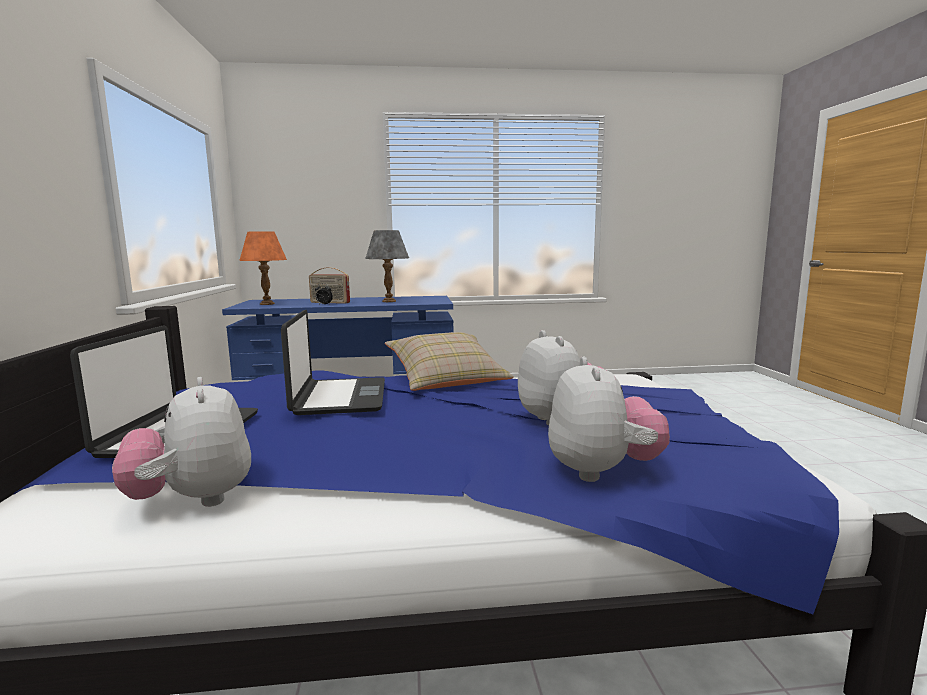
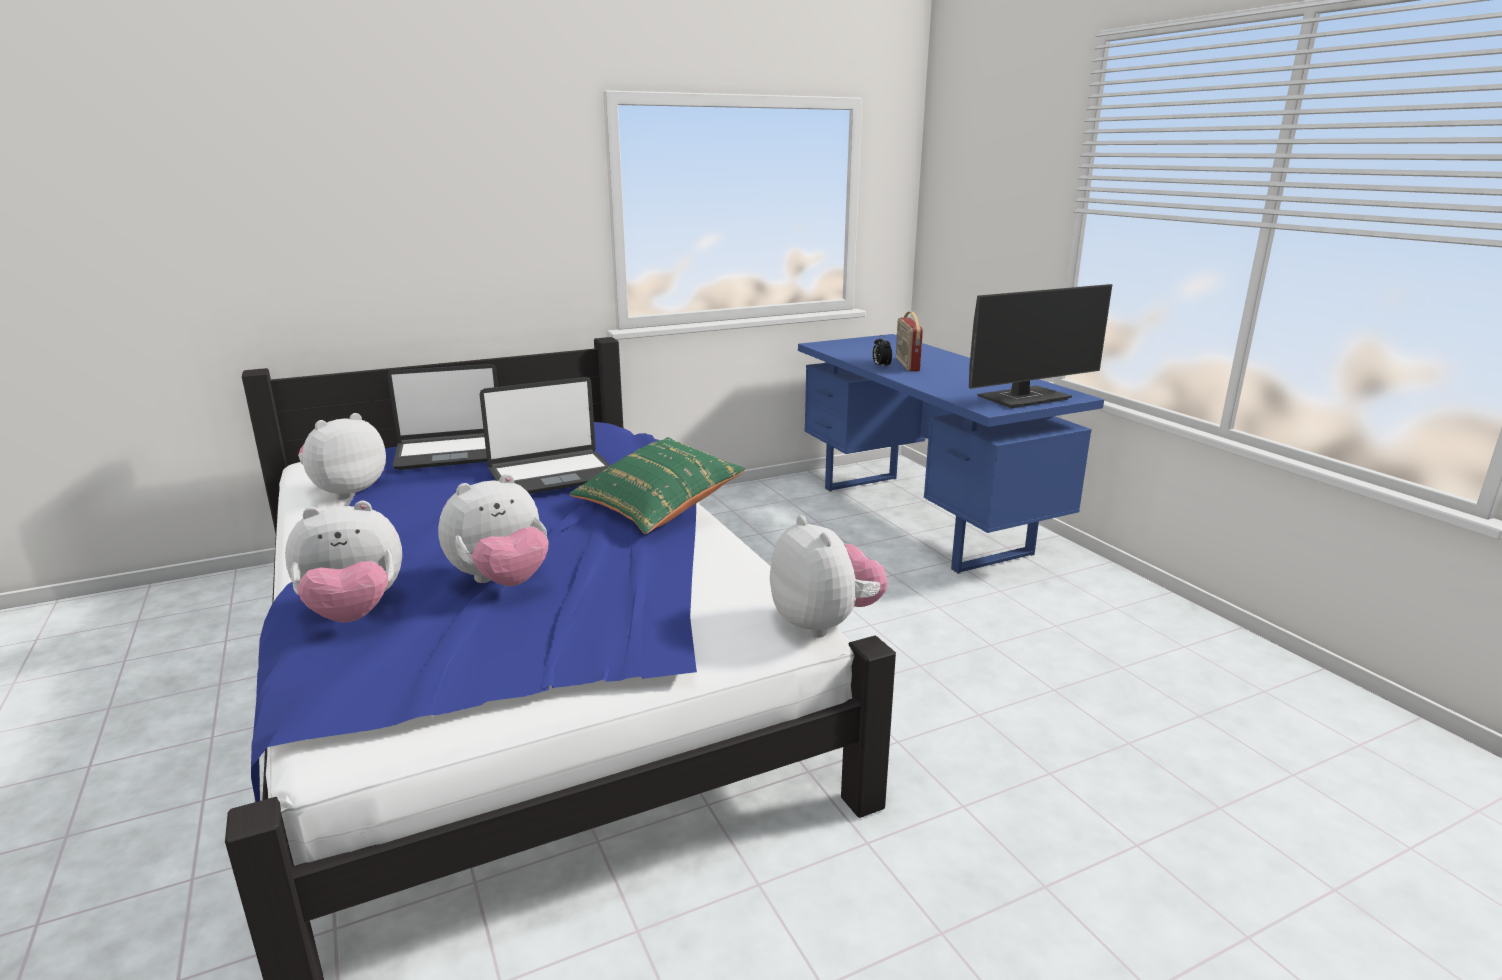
camera: 70 degrees right, 10 degrees up
(267, 304) = (859, 347): orange table lamp -> none
(389, 301) = (962, 384): grey table lamp -> none
(429, 299) = (1025, 398): none -> monitor
(446, 381) = (658, 508): beige pillow -> green pillow
(624, 373) = (824, 623): none -> plush toy

